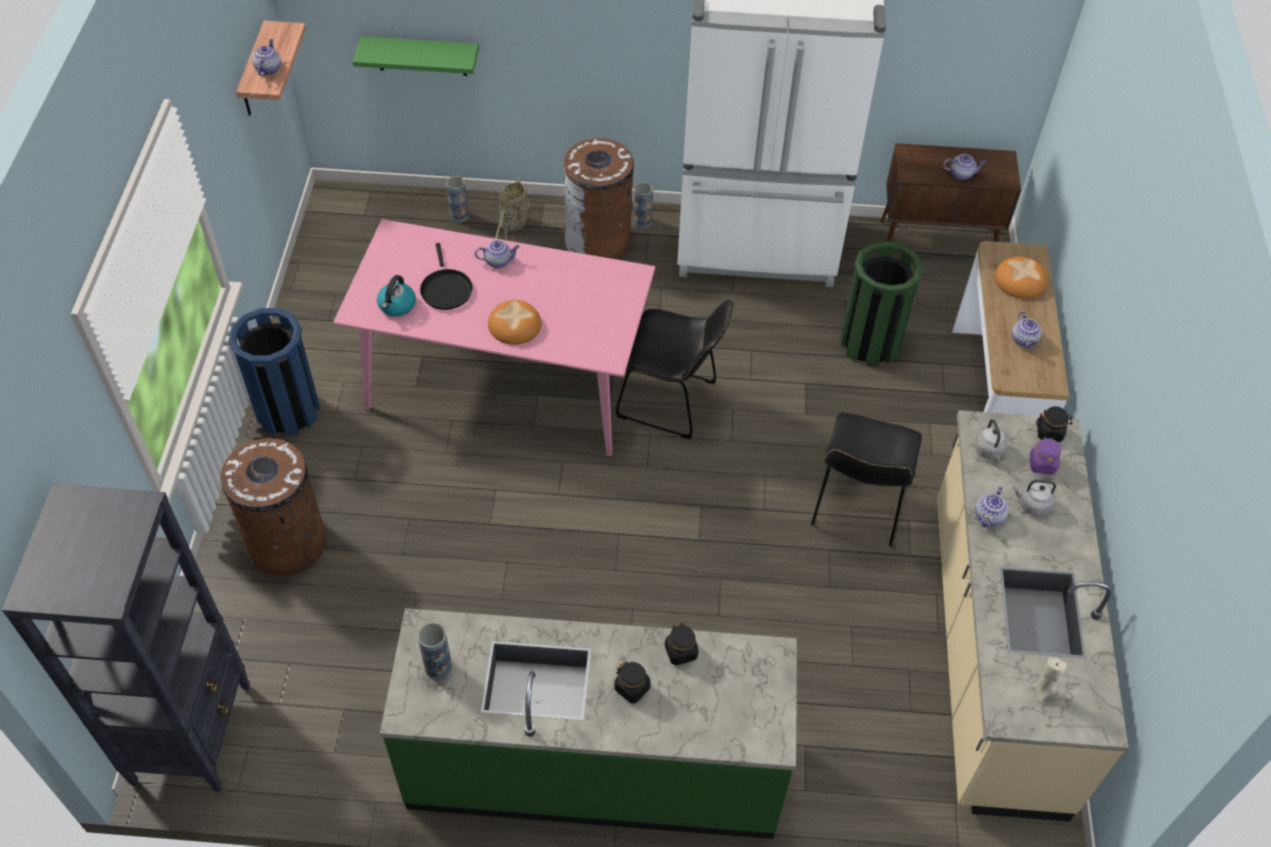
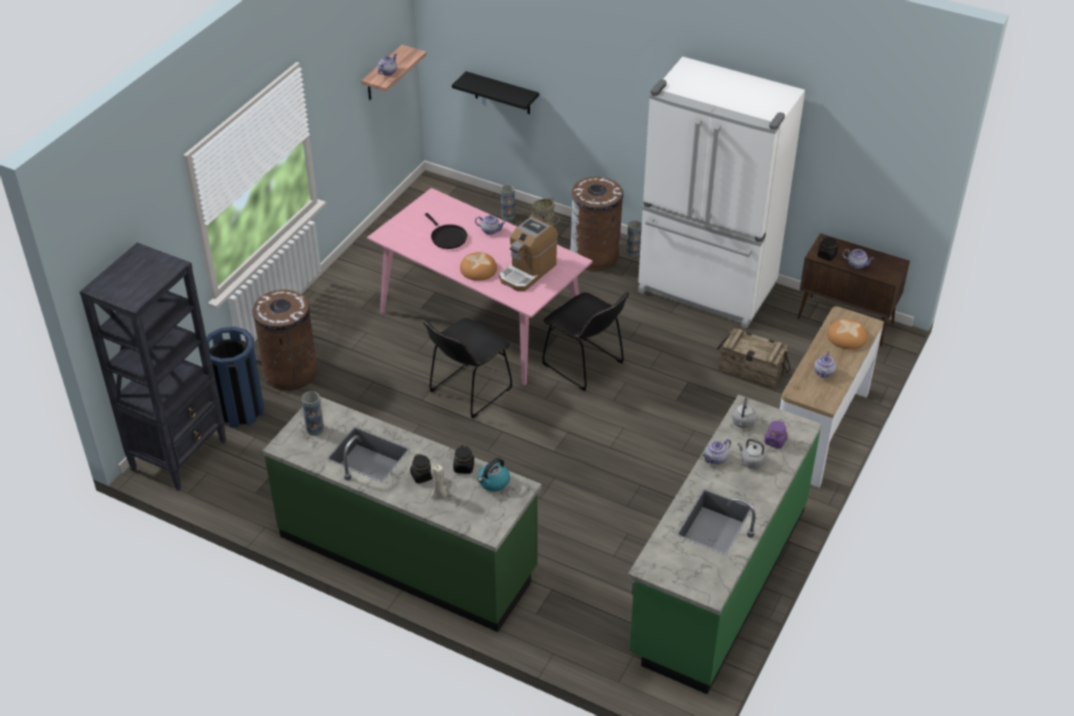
camera: 25 degrees right, 10 degrees down
(288, 411) = (332, 299): blue trash can -> blue trash can (240, 410)
(397, 306) = (411, 238): kettle -> kettle (493, 482)
(421, 56) = (502, 93): green shelf -> black shelf
(446, 289) = (447, 237): black frying pan -> black frying pan turned 45 degrees counterclockwise
(582, 309) = (527, 272): none -> coffee machine
(857, 508) = (676, 467): black chair -> black chair (467, 392)
(870, 343) = (752, 371): green trash can -> crate
(993, 653) = (718, 581): beige counter -> green counter
(1042, 691) = (683, 562): beige candle -> beige candle (439, 494)
(1049, 432) = (794, 425): black jar -> black jar (827, 255)

